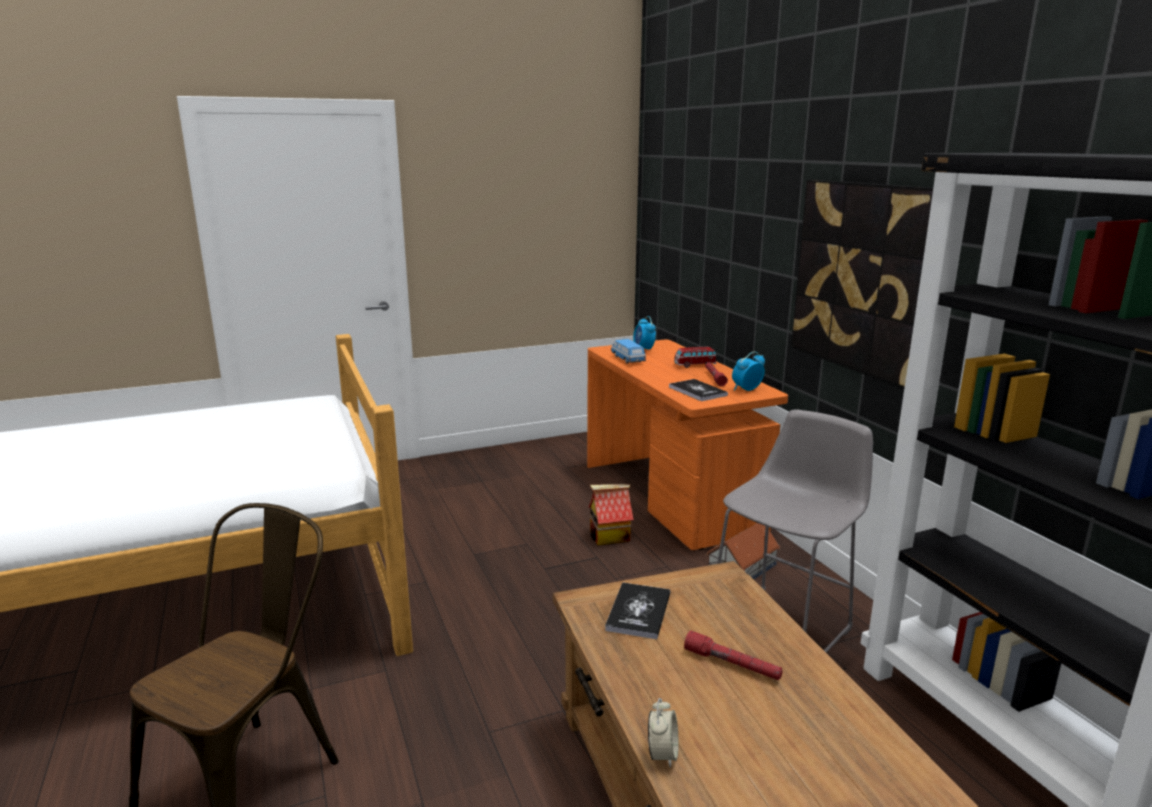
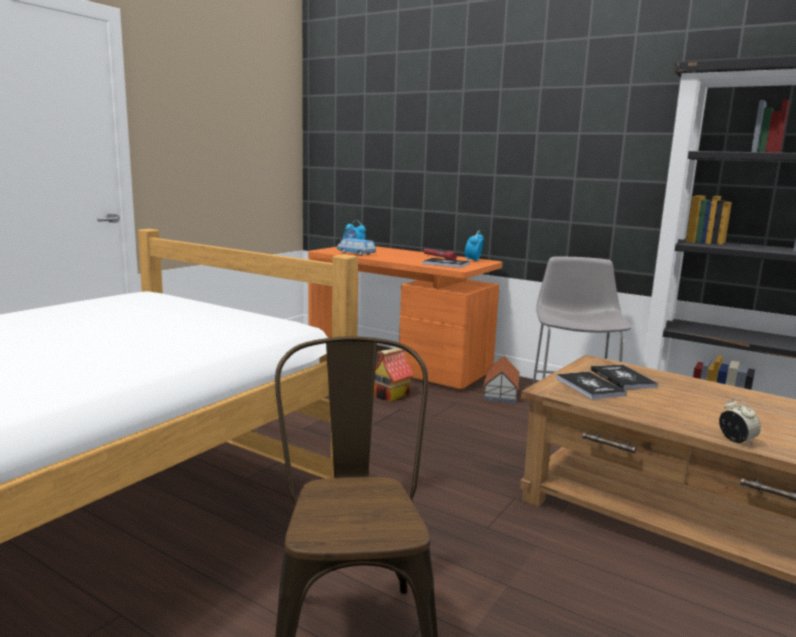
camera: 35 degrees left, 5 degrees down
(695, 365) = (410, 253): toy car -> none
(705, 612) = (622, 378): none -> book
(732, 664) = (683, 396): red flashlight -> none
(865, 278) = (569, 166): picture -> none

